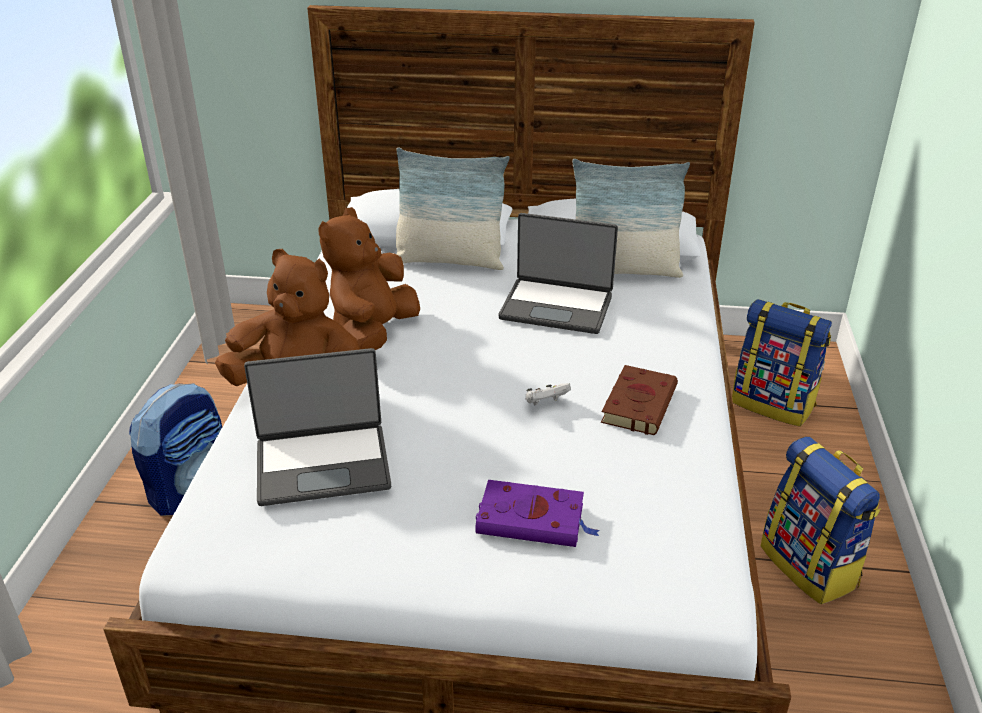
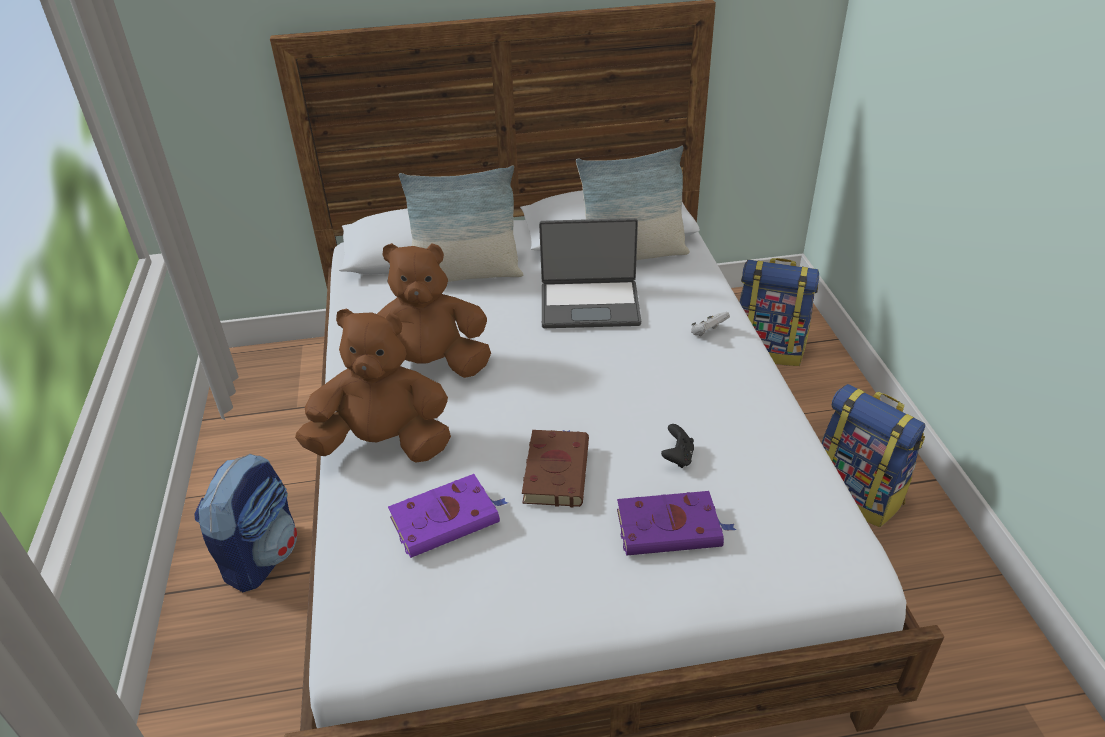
camera: 15 degrees left, 5 degrees up
(323, 464) = (447, 519): laptop -> purple book
(373, 334) = (428, 368): brown plush toy -> brown plush toy turned 75 degrees clockwise
(545, 403) = (626, 406): white game controller -> white game controller (708, 332)
(573, 459) = (677, 457): none -> black game controller
(639, 403) = (709, 388): brown book -> brown book (556, 470)

